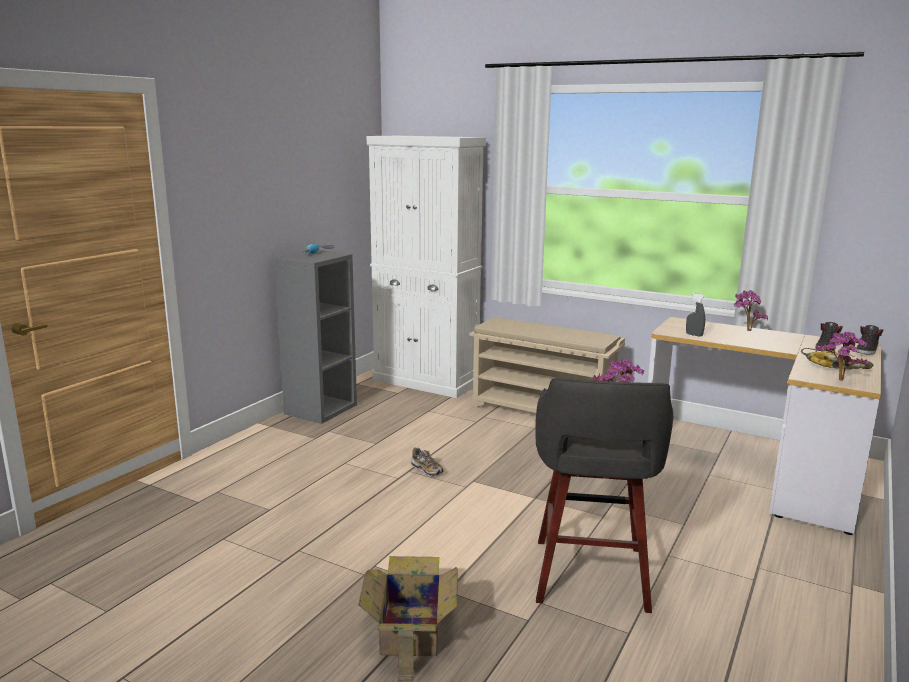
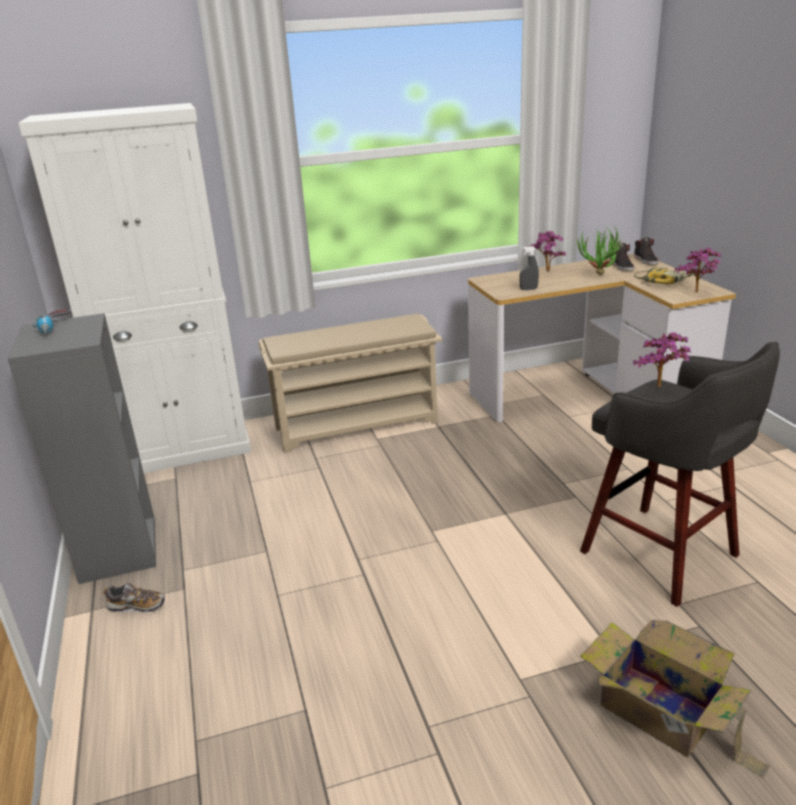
camera: 45 degrees left, 10 degrees up
(427, 470) = (372, 547): shoe -> shoe (137, 606)
(781, 346) = (599, 276): none -> potted plant

